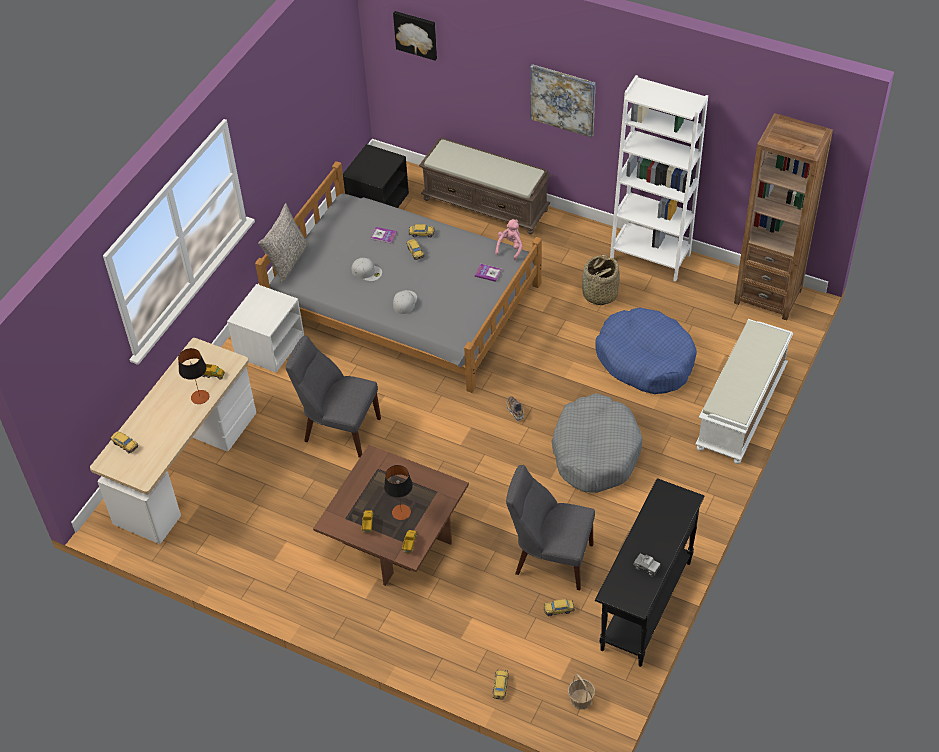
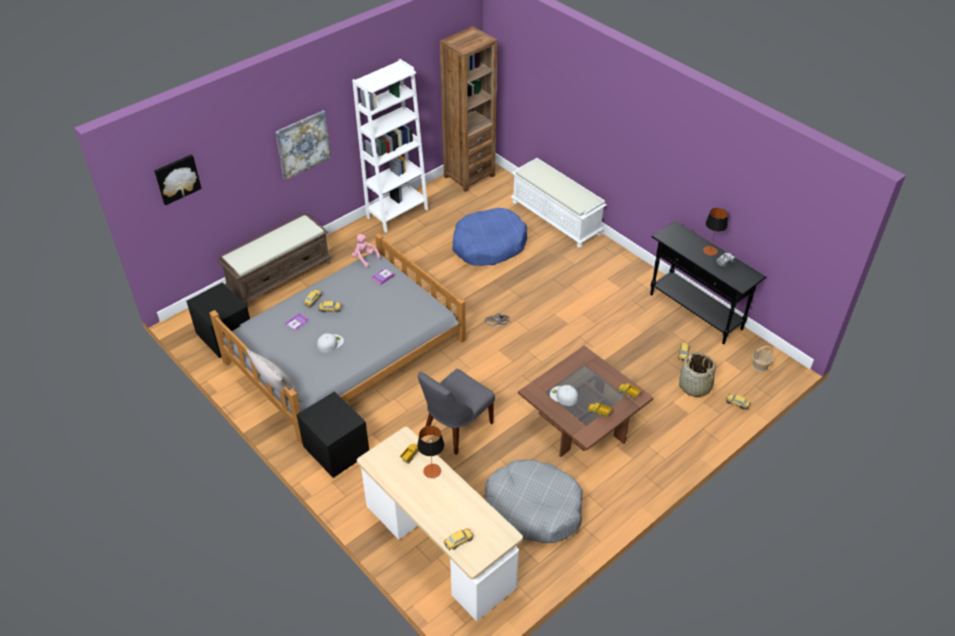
camera: 70 degrees left, 5 degrees down
(269, 346) = (335, 450): white nightstand -> black nightstand
(401, 512) = (595, 390): table lamp -> table lamp (710, 251)
(404, 302) = (379, 330): white cap -> white cap (563, 396)
(550, 558) = (638, 345): grey chair -> none
(595, 452) = (556, 294): grey dog bed -> grey dog bed (533, 509)
(599, 294) = (414, 247): basket -> basket (695, 386)

